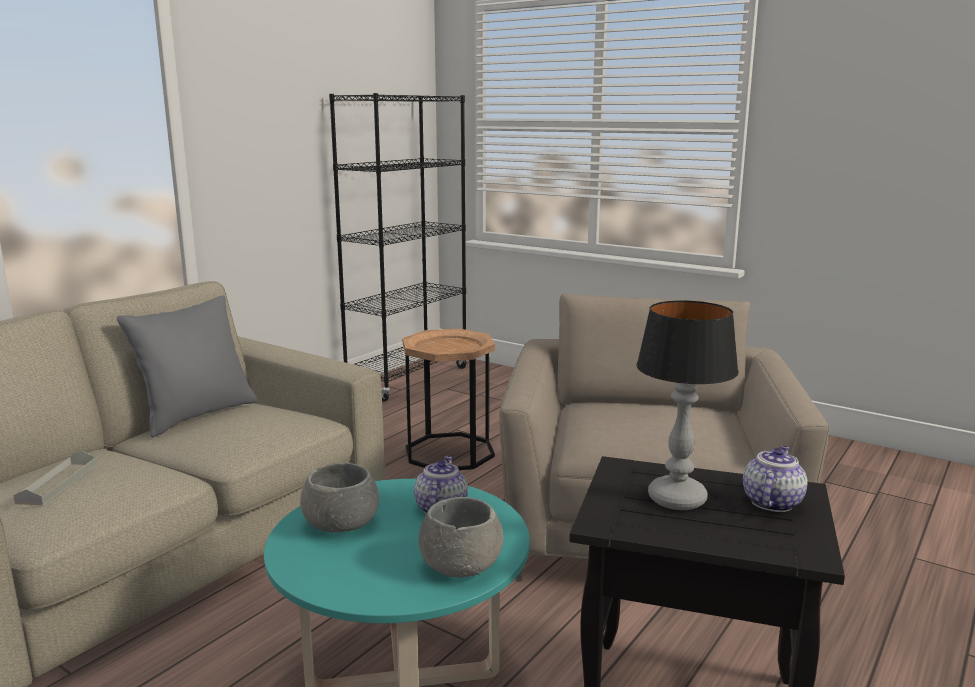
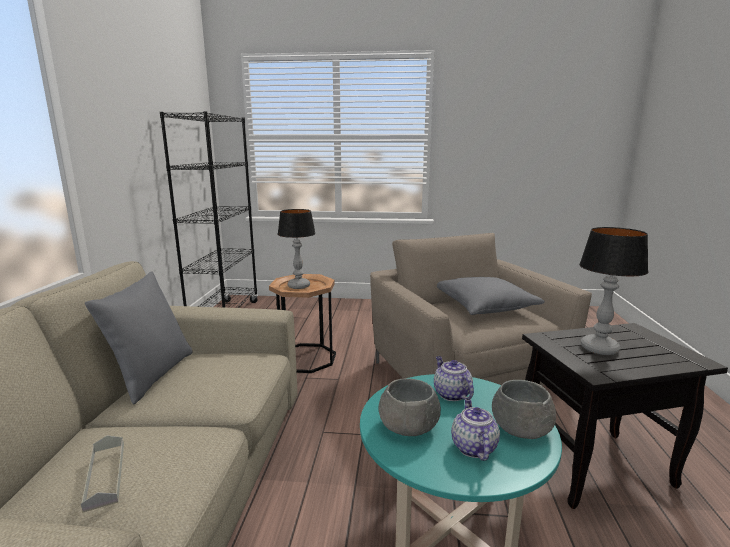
camera: 30 degrees left, 0 degrees up
(444, 345) = (298, 286): none -> table lamp
(667, 420) = (484, 307): none -> grey pillow
(771, 502) = (635, 338): teapot -> teapot (473, 447)

